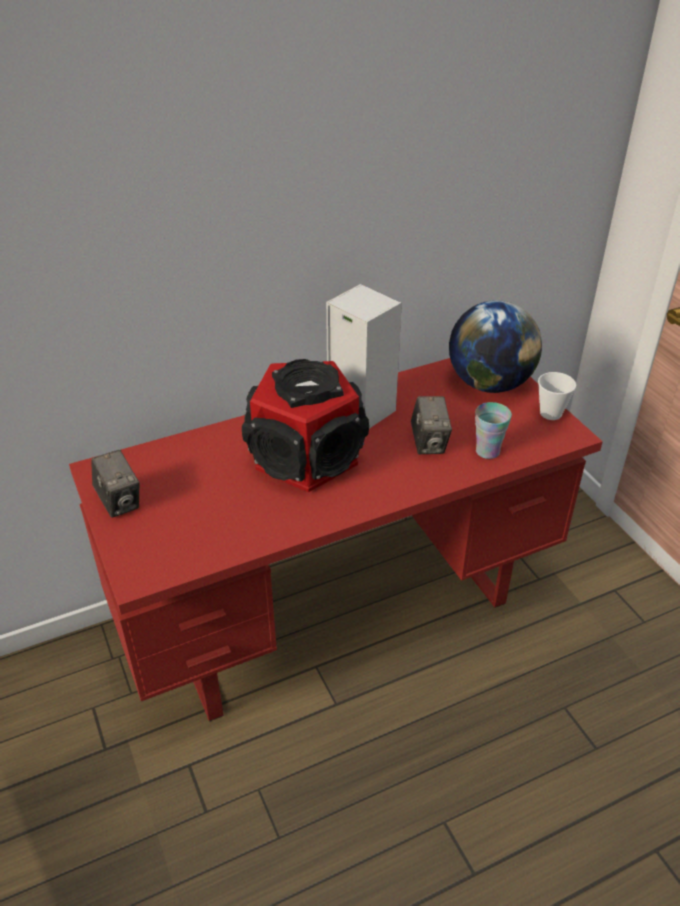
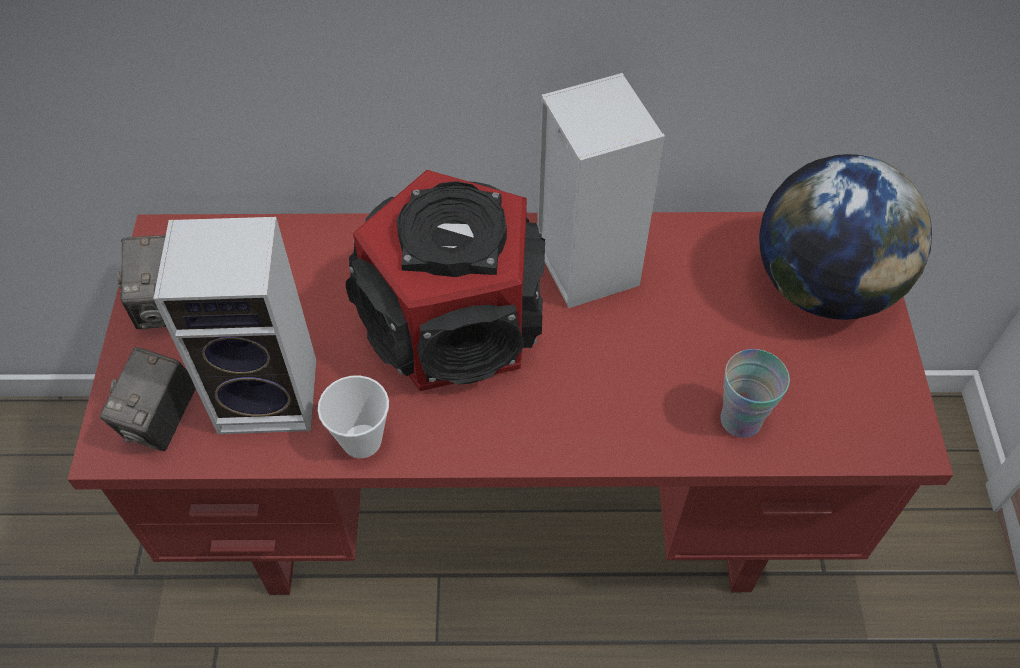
camera: 25 degrees right, 15 degrees up
(221, 522) = (273, 394): none -> speaker
(429, 443) = (655, 368): camera -> camera (162, 420)
(550, 413) = (893, 384): cup -> cup (362, 441)

